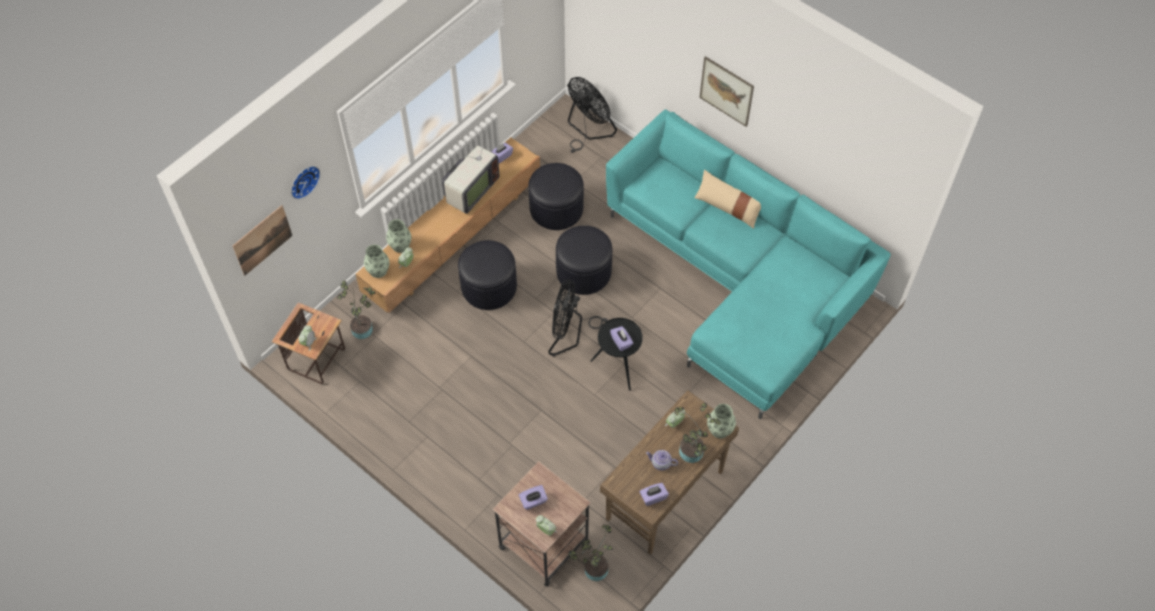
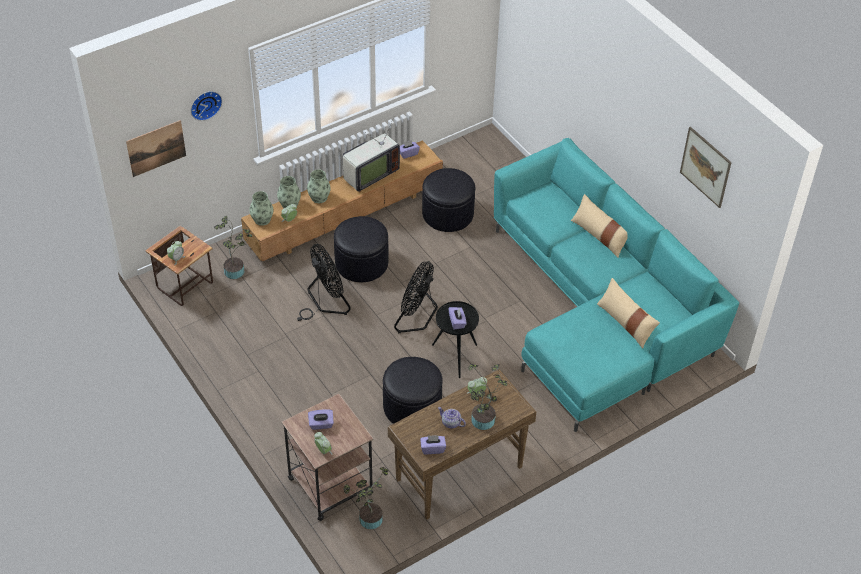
camera: 15 degrees right, 10 degrees down
(583, 271) = (453, 270): black ottoman -> black ottoman (412, 406)
(585, 128) = (500, 154): black fan -> black fan (323, 299)
(719, 429) = (517, 408): vase -> vase (319, 197)
(726, 91) = (617, 121): picture -> picture (705, 167)
(785, 299) = (625, 322): none -> beige pillow

